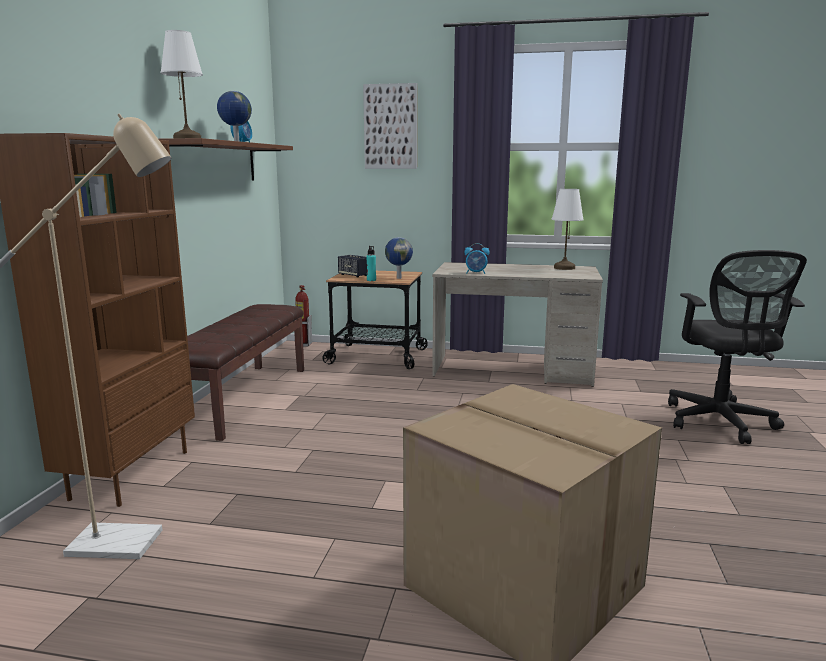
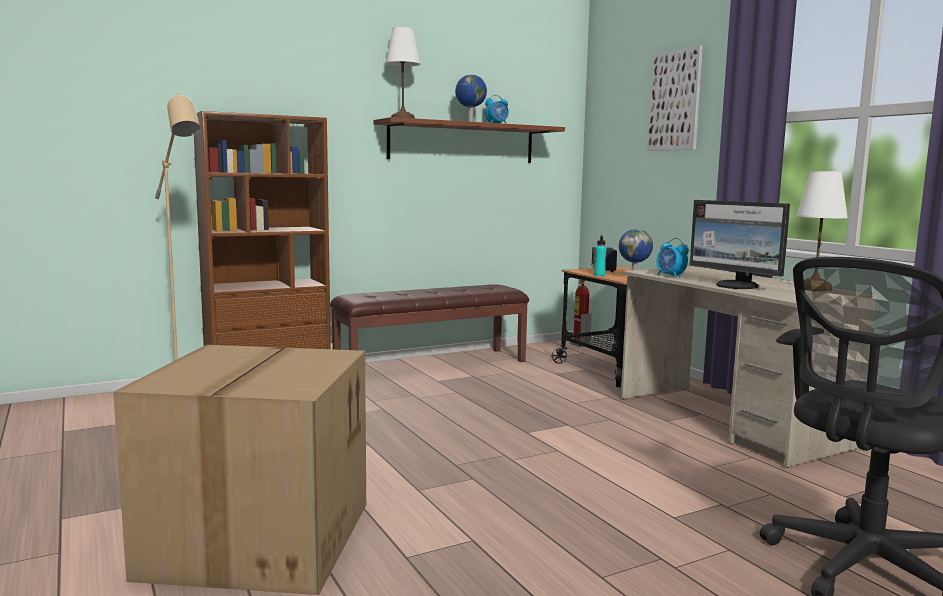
camera: 50 degrees right, 5 degrees down
(534, 273) = (736, 286): none -> monitor

